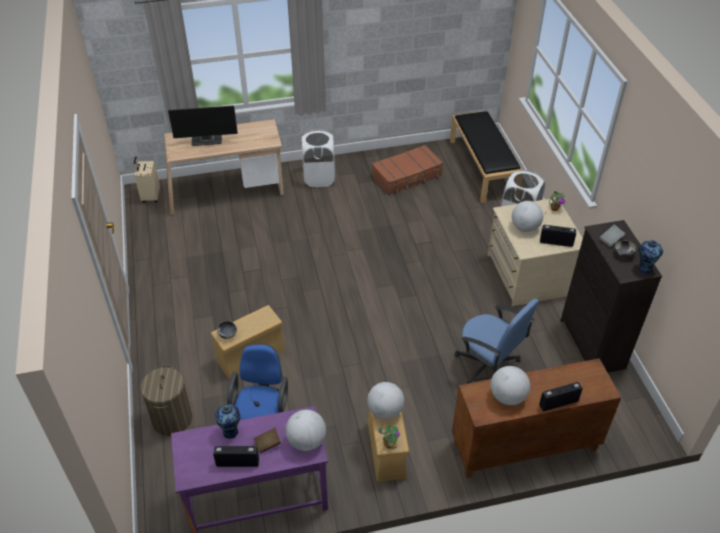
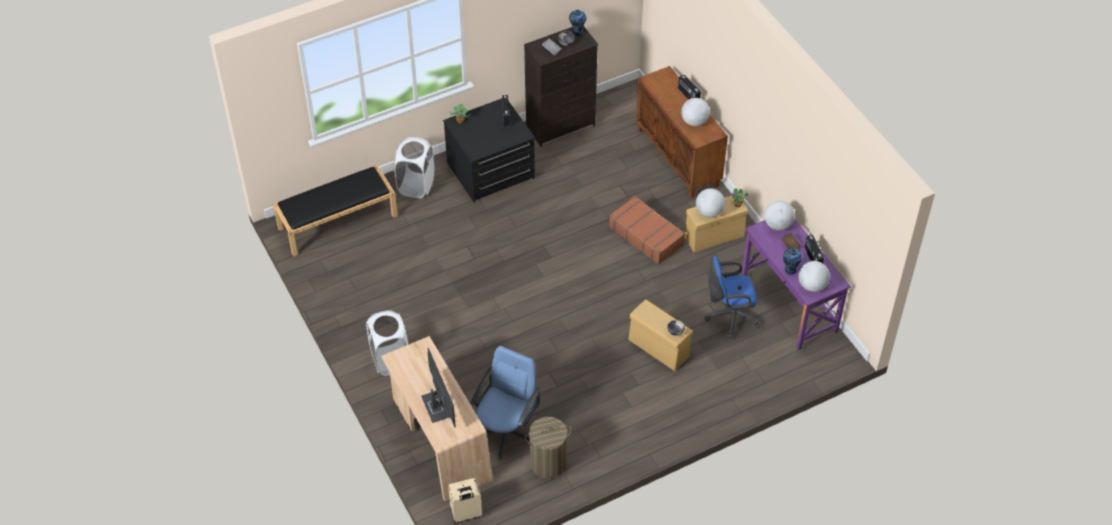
camera: 105 degrees left, 5 degrees up
(172, 419) = (746, 382): laundry basket -> laundry basket (548, 462)
(407, 176) = (367, 282): brown suitcase -> brown suitcase (646, 235)
(488, 367) = (609, 187): blue office chair -> blue office chair (506, 431)
(525, 227) = (492, 137): globe -> globe (812, 285)
(528, 274) = (491, 171): beige dresser -> black dresser

